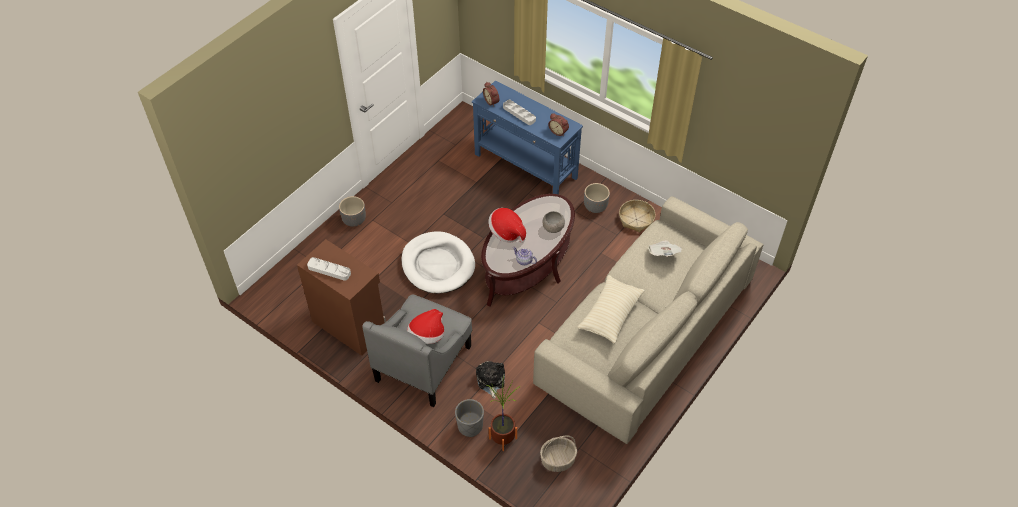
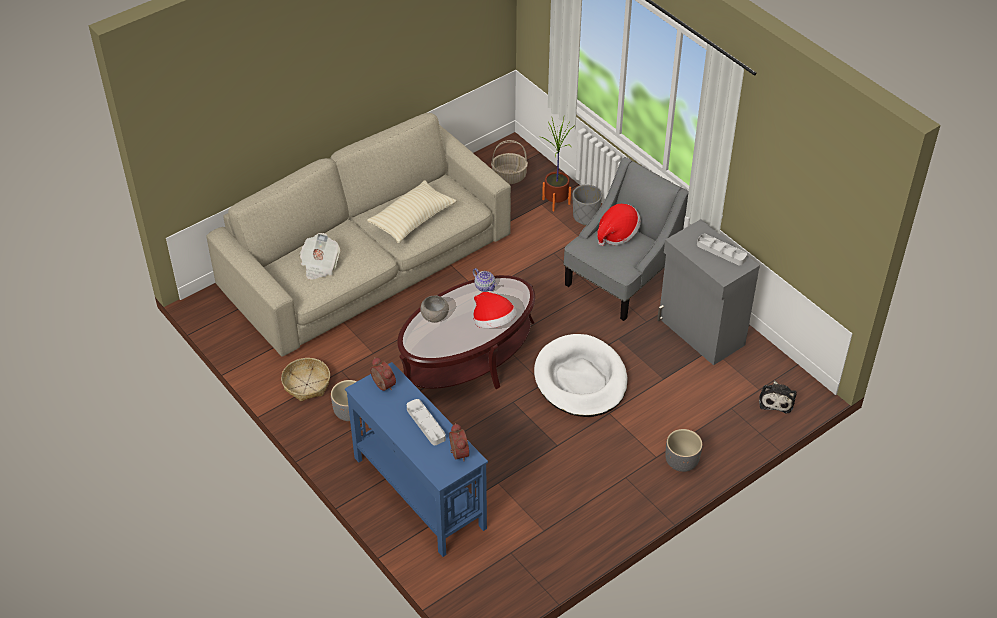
camera: 165 degrees left, 5 degrees down
(349, 325) = (700, 332): brown cabinet -> grey cabinet
(490, 380) = (553, 249): plush toy -> plush toy (776, 400)

